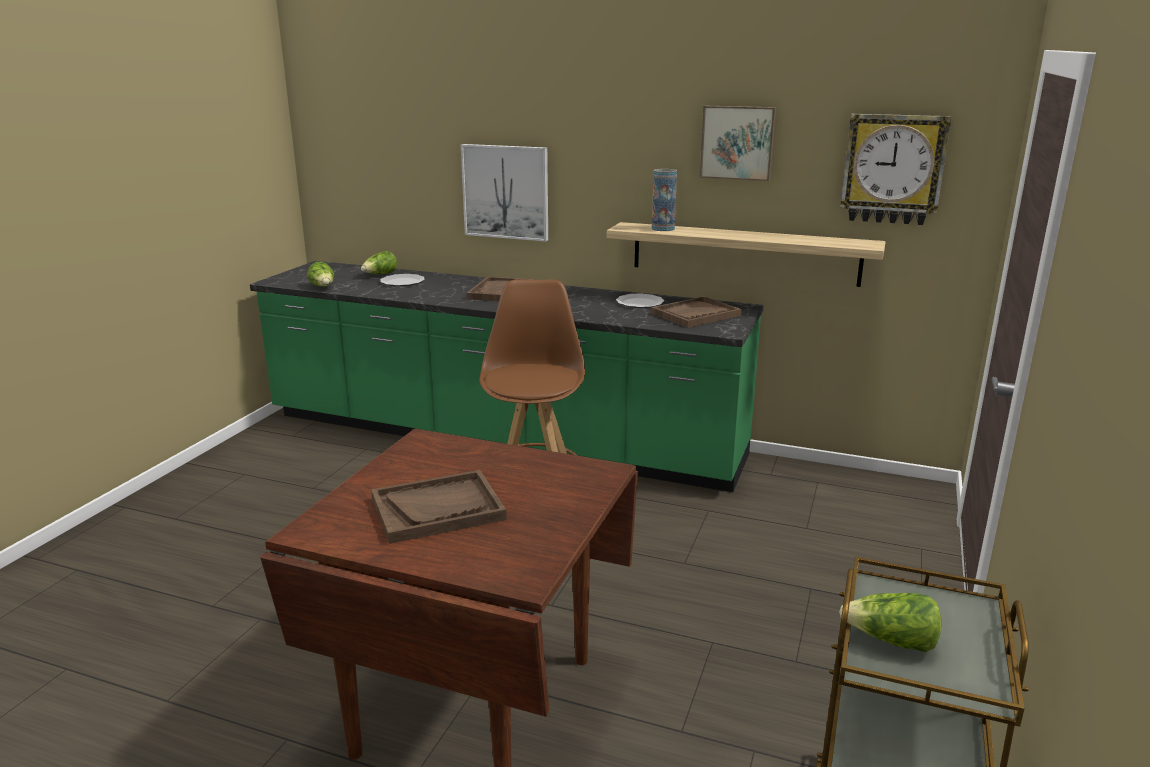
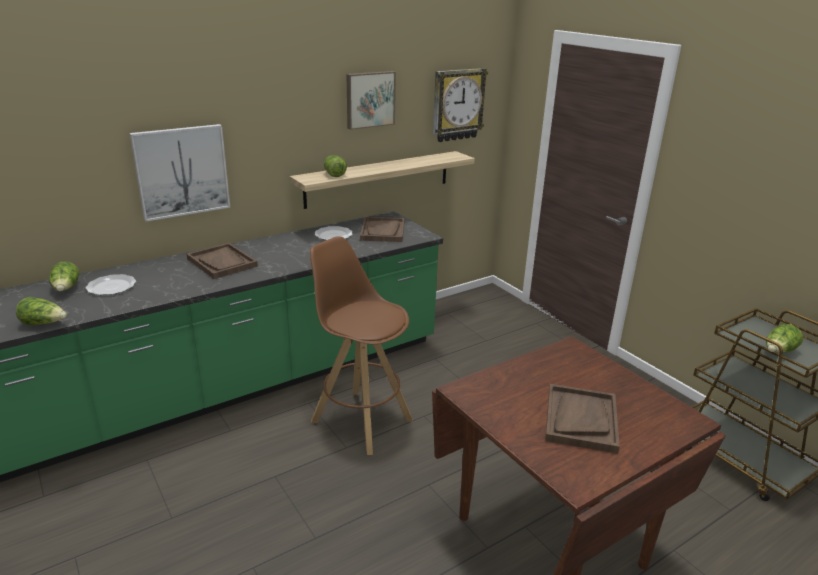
camera: 55 degrees left, 5 degrees up
(663, 229) = (334, 174): vase -> lettuce

